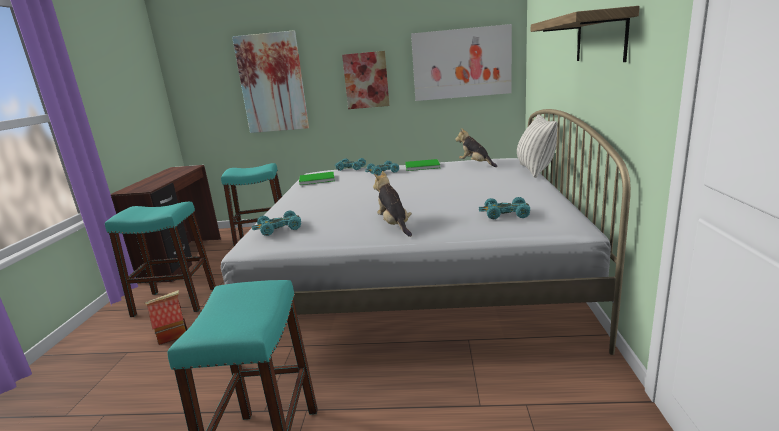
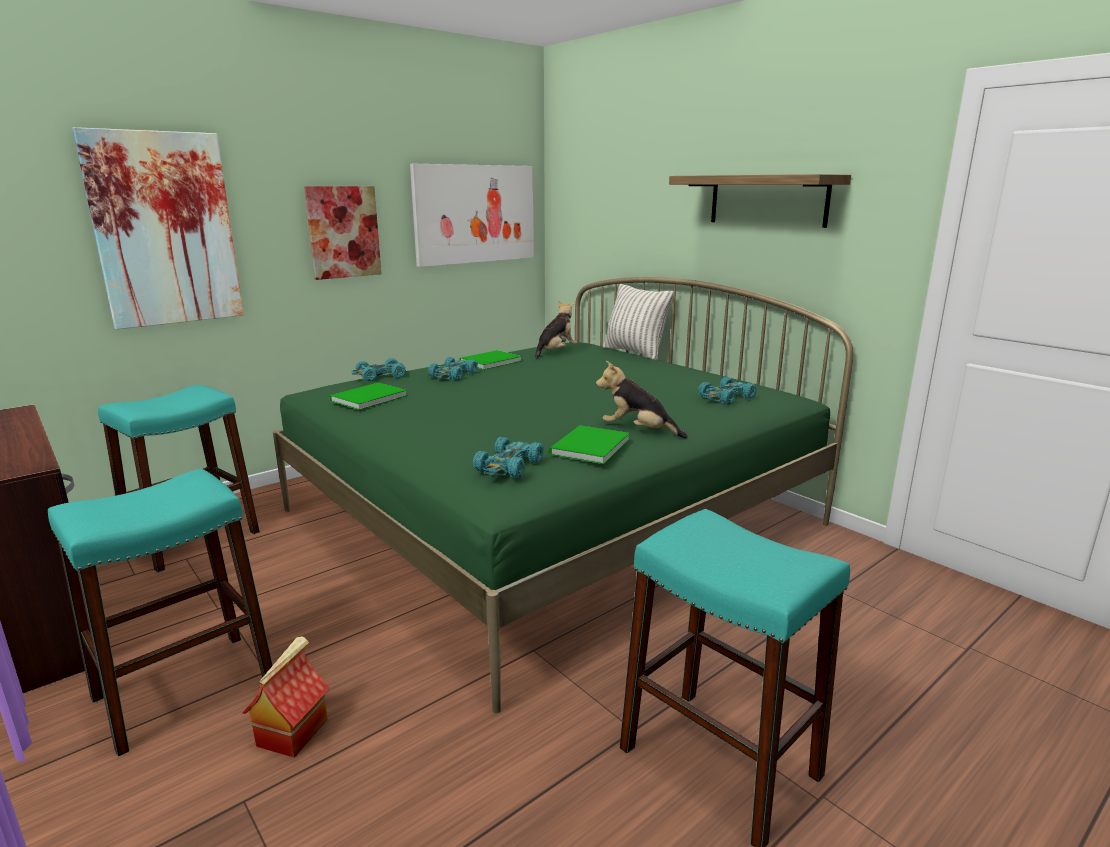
camera: 45 degrees left, 0 degrees up
(336, 227) = (587, 447): none -> green book
(417, 278) = (551, 517): white bed -> green bed
(475, 164) = (555, 352): plush toy -> plush toy turned 120 degrees clockwise

